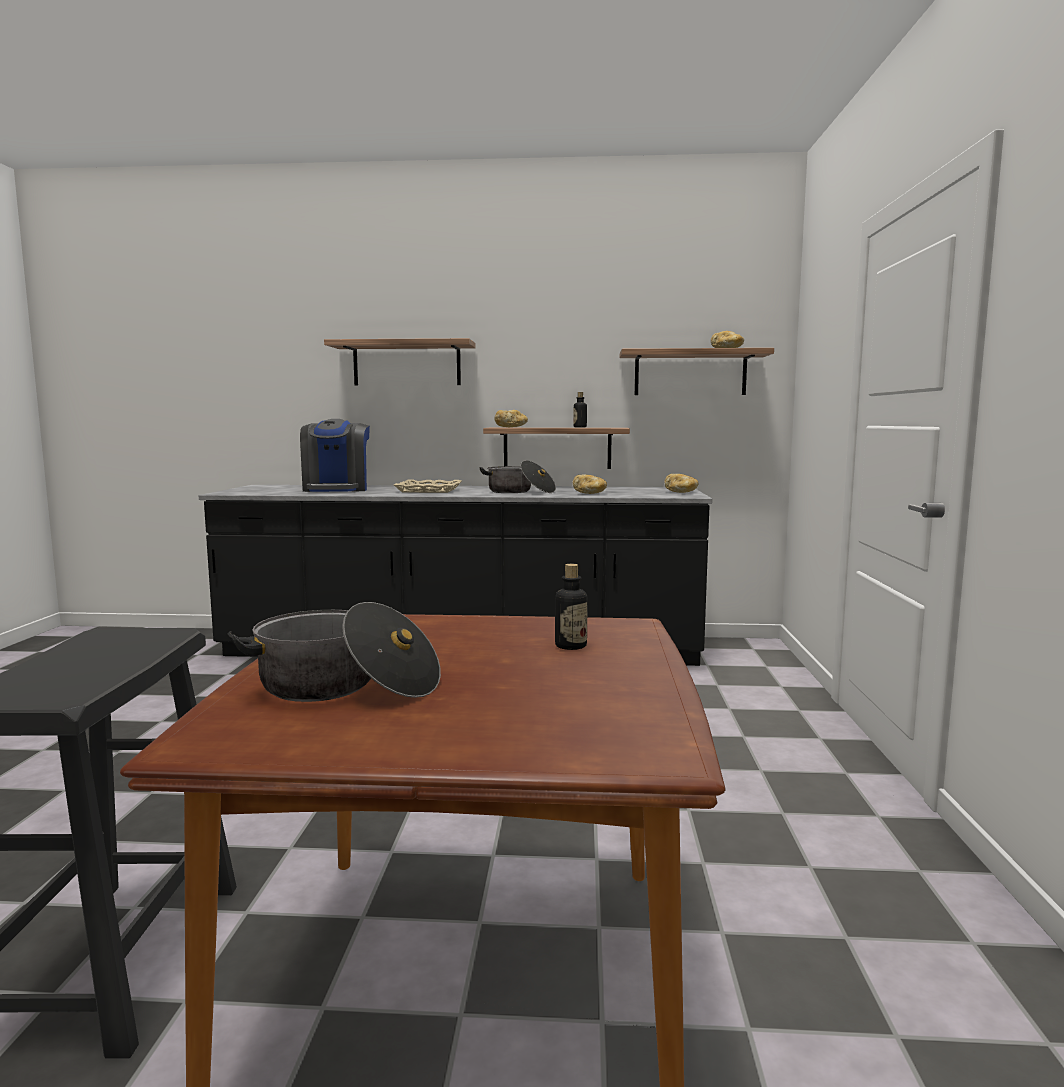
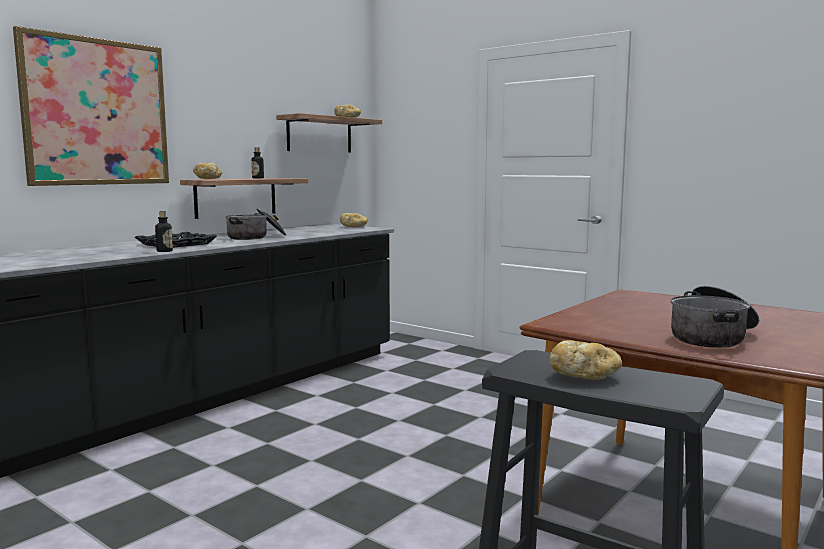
camera: 55 degrees left, 0 degrees up
(337, 489) = (77, 253): coffee machine -> none
(407, 364) = (96, 112): shelf -> picture
(429, 490) = (176, 244): beige tray -> black tray
(570, 646) = (664, 304): bottle -> bottle (164, 251)
(590, 493) = (311, 233): bread -> bread (584, 376)

